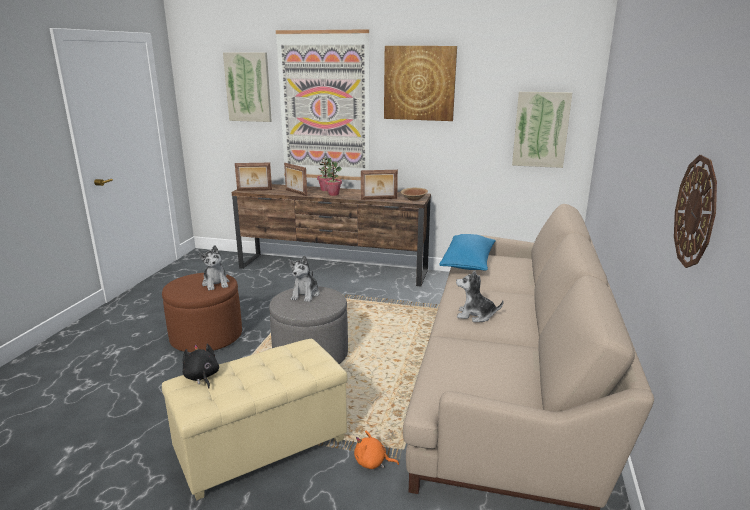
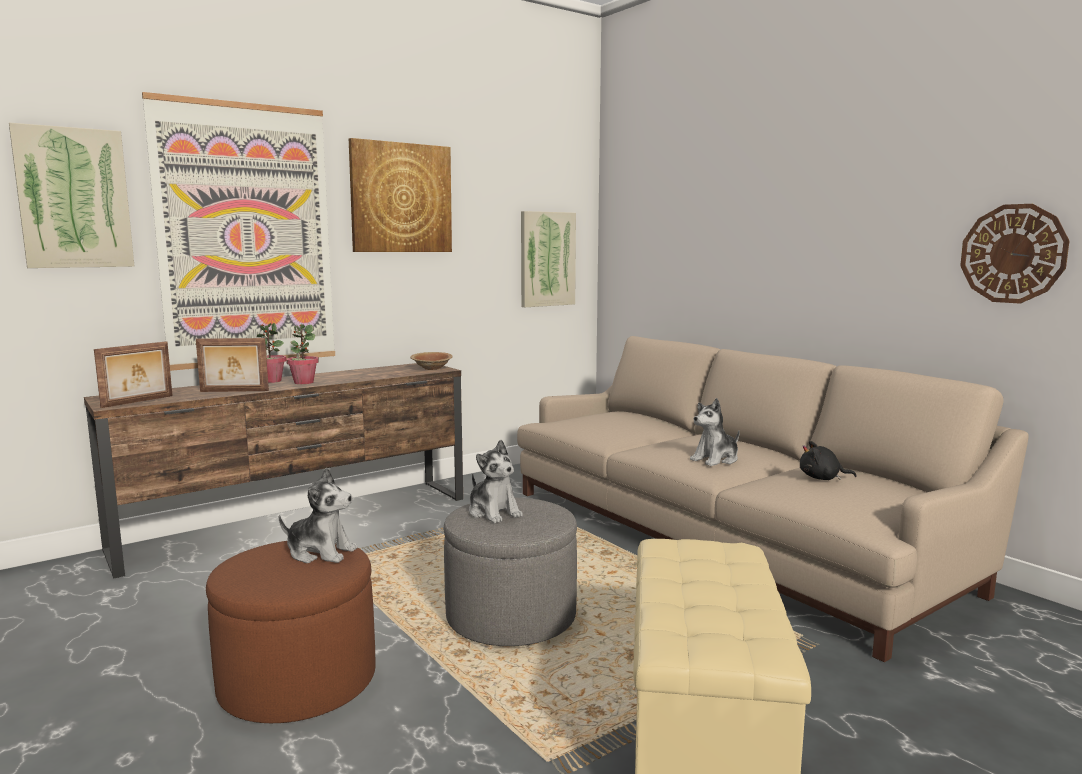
camera: 50 degrees left, 10 degrees down
(201, 377) = (676, 627): black plush toy -> black plush toy (822, 478)
(372, 462) = (811, 663): orange plush toy -> none
(379, 199) = (388, 375): picture frame -> none
(468, 263) = (580, 428): blue pillow -> none

